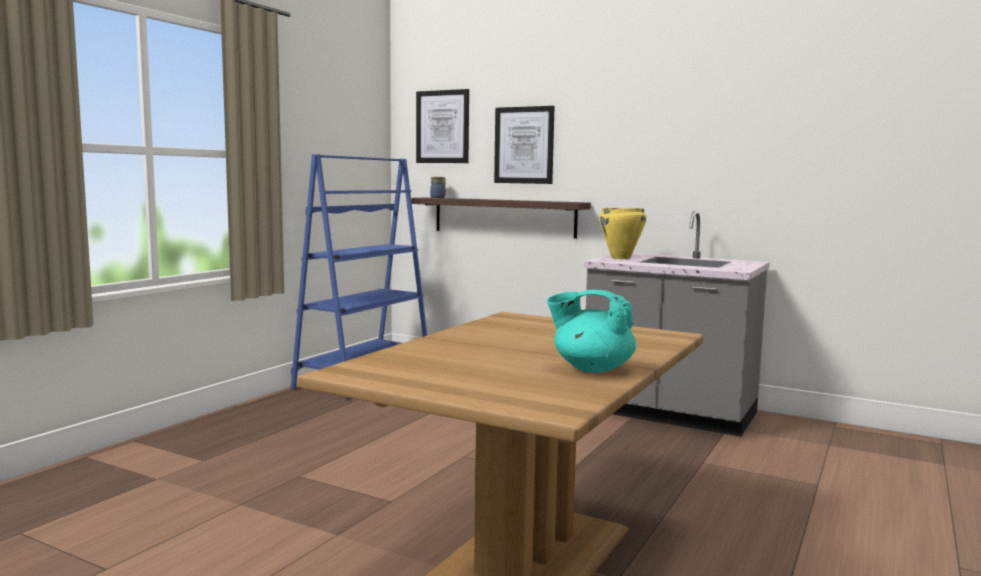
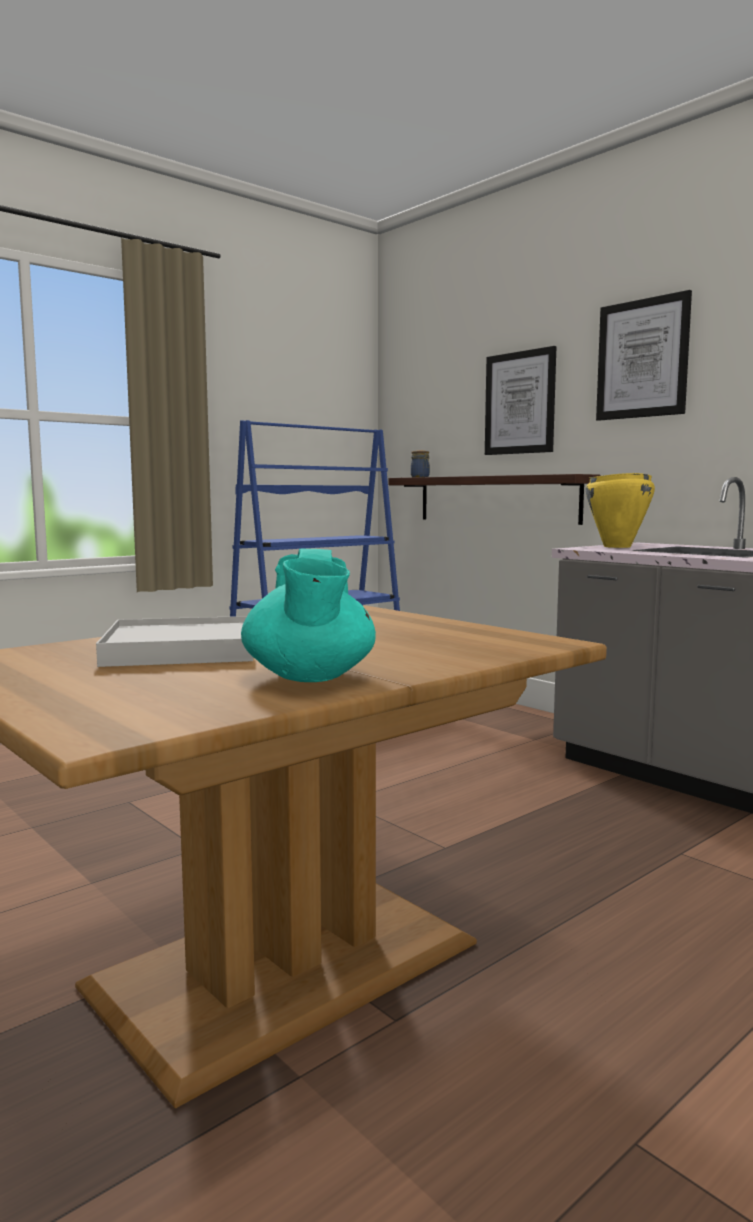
camera: 20 degrees right, 0 degrees up
(442, 127) = (430, 388): picture -> picture (642, 359)
(467, 354) = (181, 649): none -> white tray
(591, 368) = (309, 678): turquoise teapot -> turquoise teapot turned 135 degrees counterclockwise

